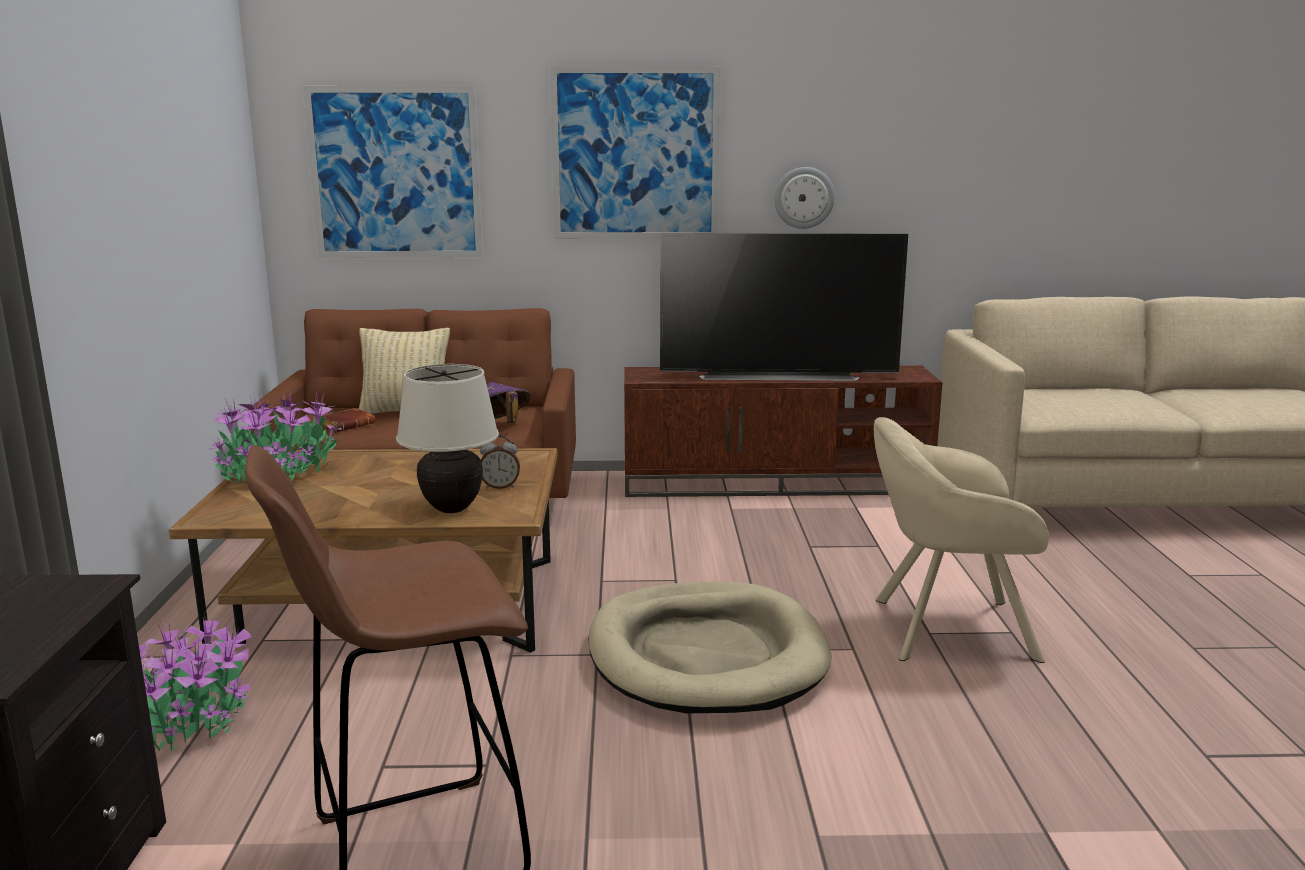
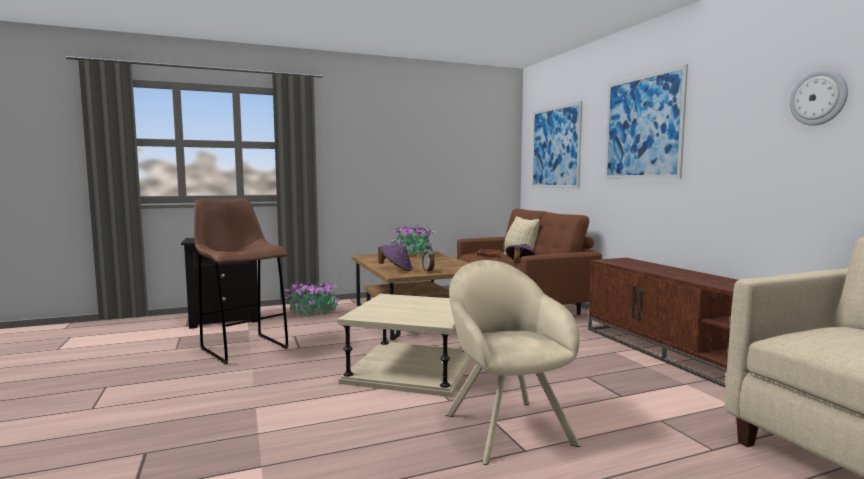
camera: 70 degrees right, 10 degrees down
(451, 509) = (396, 270): beige table lamp -> purple hat
(706, 656) = (411, 368): beige dog bed -> beige side table
(777, 375) = (682, 275): television -> none
(804, 197) = (737, 148): wall clock -> wall clock (818, 98)

